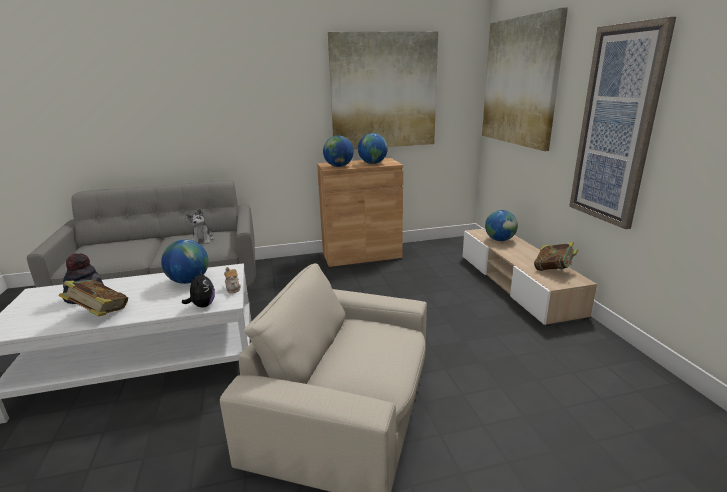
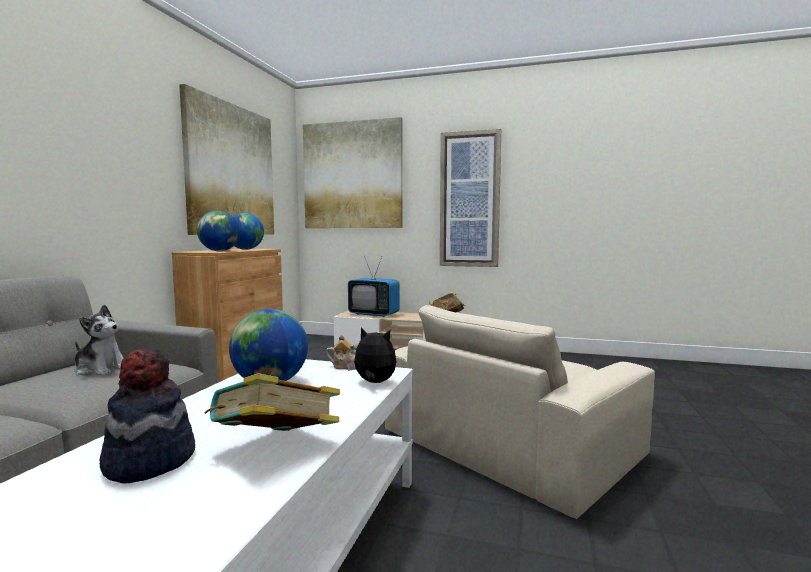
camera: 60 degrees left, 15 degrees down
(499, 240) = (374, 314): globe -> television

